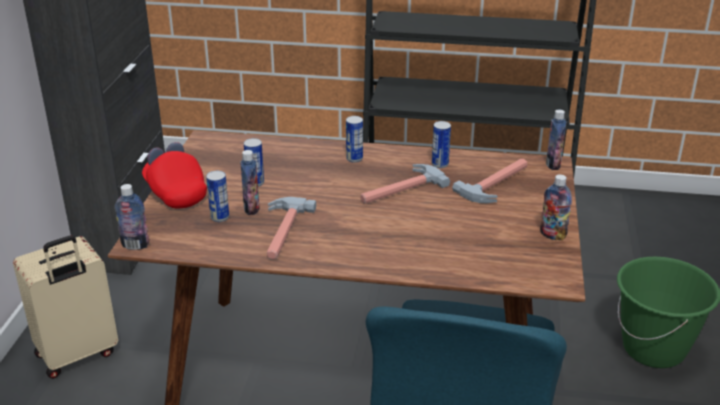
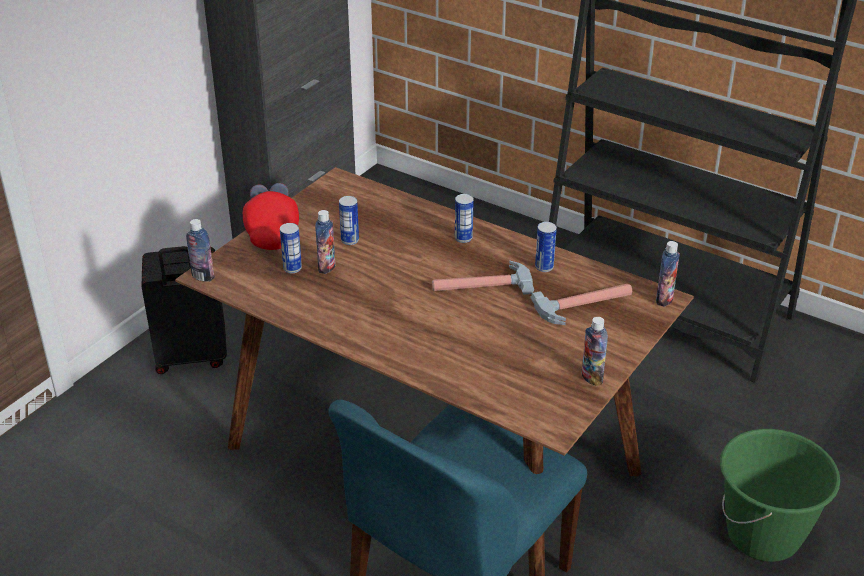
camera: 25 degrees right, 5 degrees up
(77, 355) = (191, 358): beige suitcase -> black suitcase
(282, 231) = (336, 298): hammer -> none

